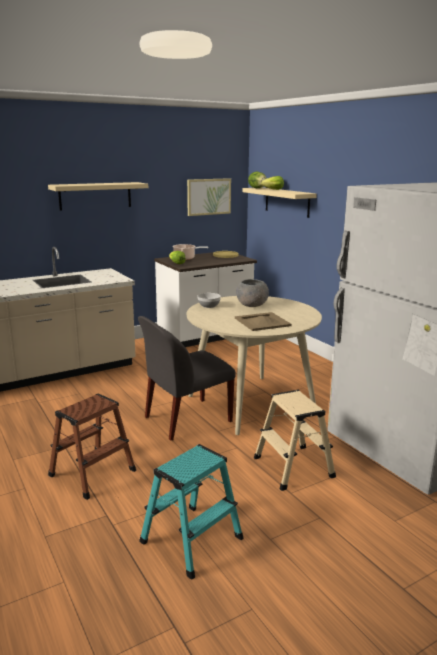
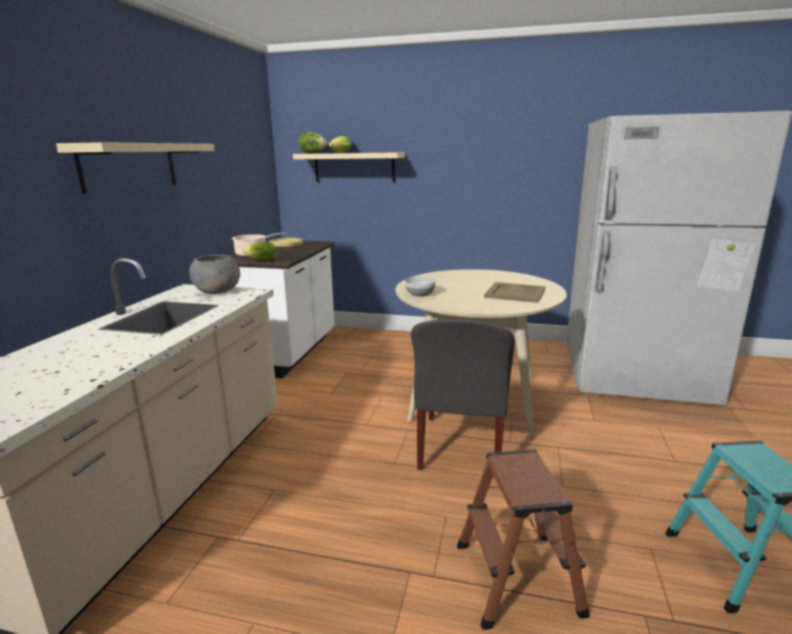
camera: 45 degrees left, 0 degrees up
(208, 196) = (247, 168): picture -> none
(252, 305) = (453, 282): grey bowl -> grey bowl (218, 291)
(293, 467) = (626, 437): beige step ladder -> none

